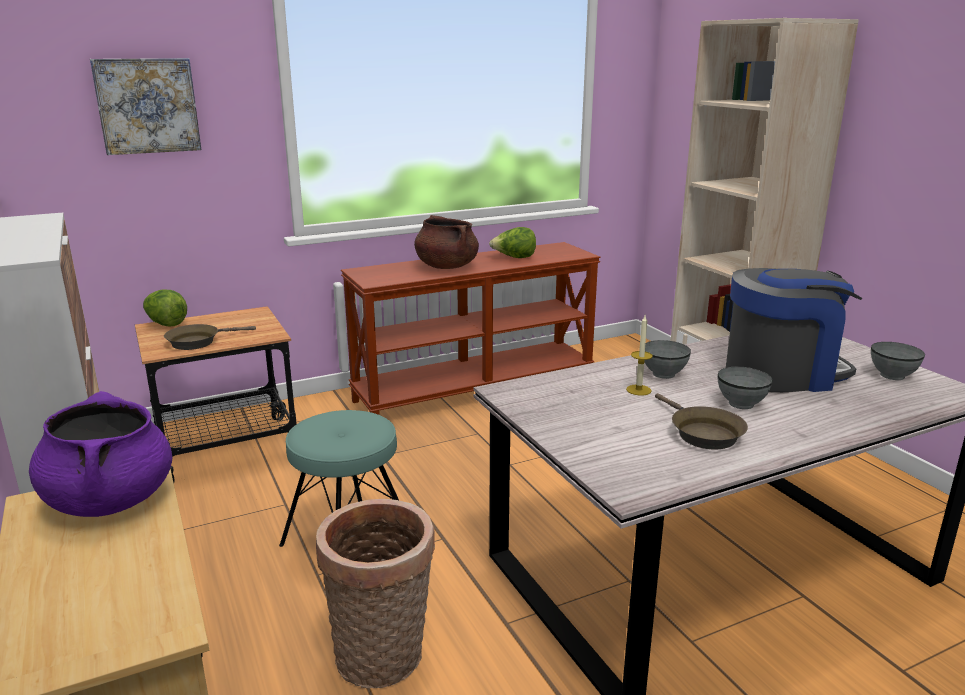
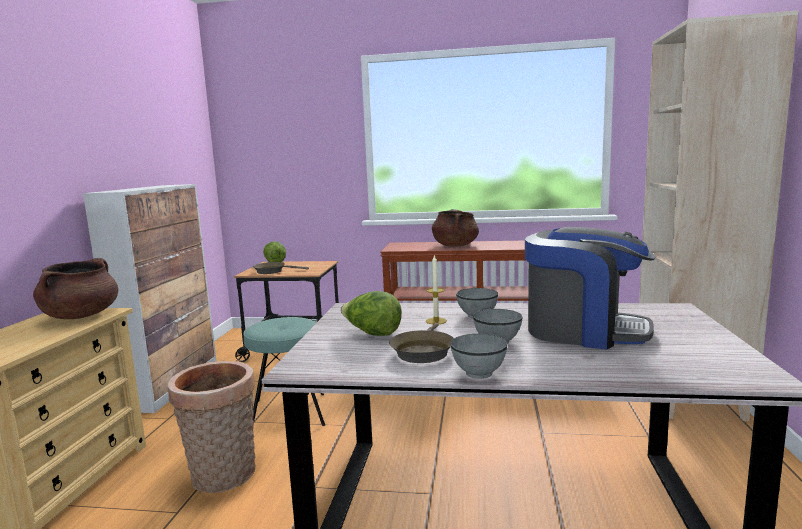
camera: 35 degrees right, 10 degrees down
(110, 500) = (81, 316): purple cooking pot -> brown cooking pot
(147, 106) = (288, 137): picture -> none
(514, 258) = (513, 245): lettuce -> lettuce (372, 334)
(892, 376) = (703, 351): grey bowl -> grey bowl (479, 373)

